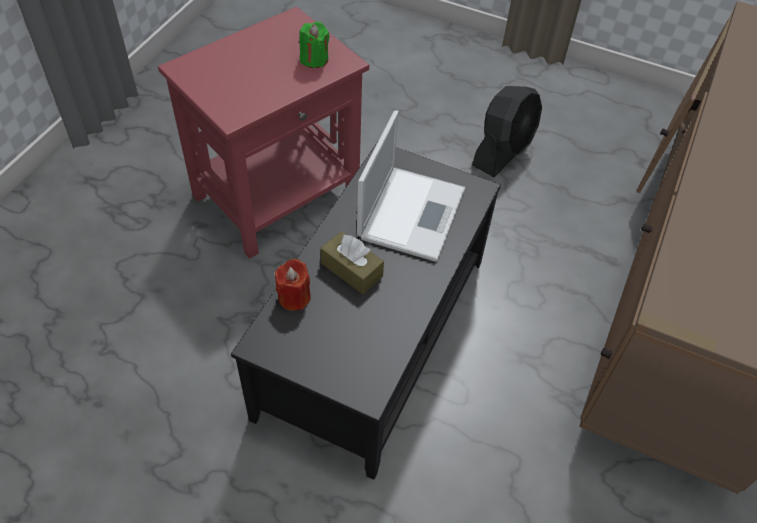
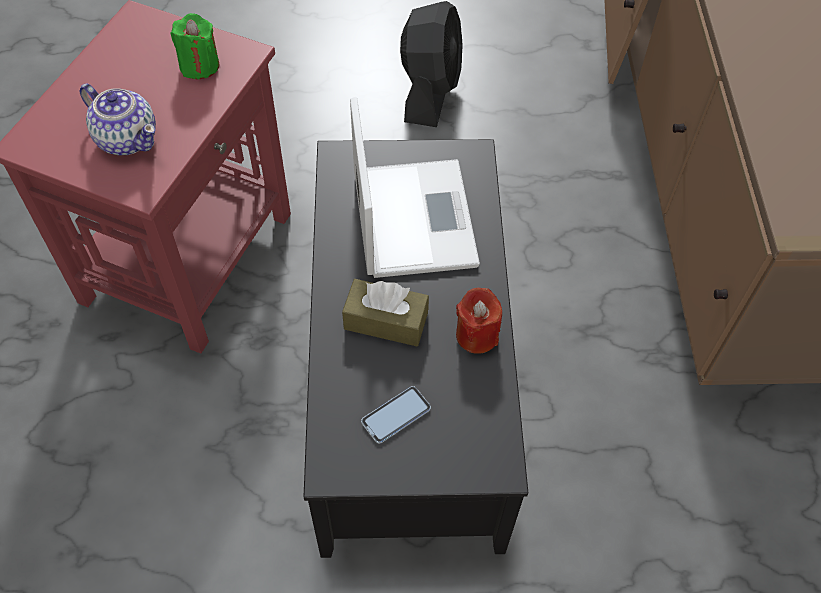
camera: 25 degrees left, 5 degrees up
(242, 86) = (127, 138): none -> teapot
(294, 297) = (338, 388): red candle -> red candle (476, 335)
(321, 331) = (396, 415): none -> phone

